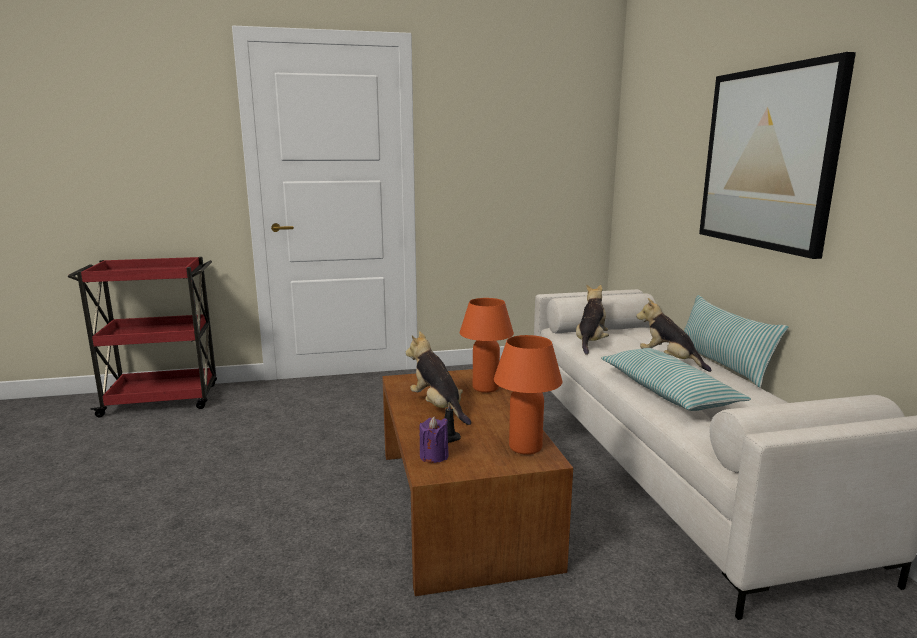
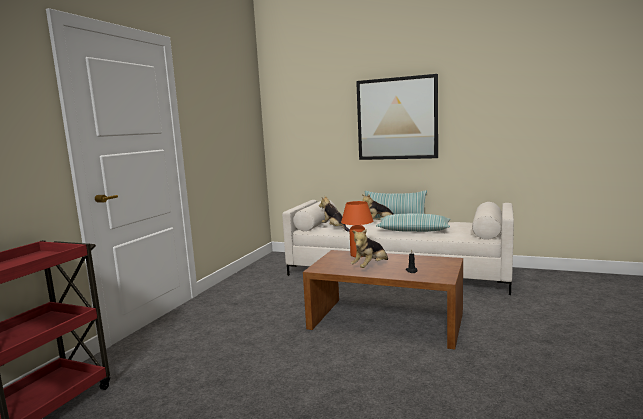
camera: 55 degrees left, 5 degrees down
(434, 456) = (428, 276): purple candle -> none
(438, 407) = (370, 267): plush toy -> plush toy turned 45 degrees counterclockwise
(525, 447) = (437, 260): orange table lamp -> none

